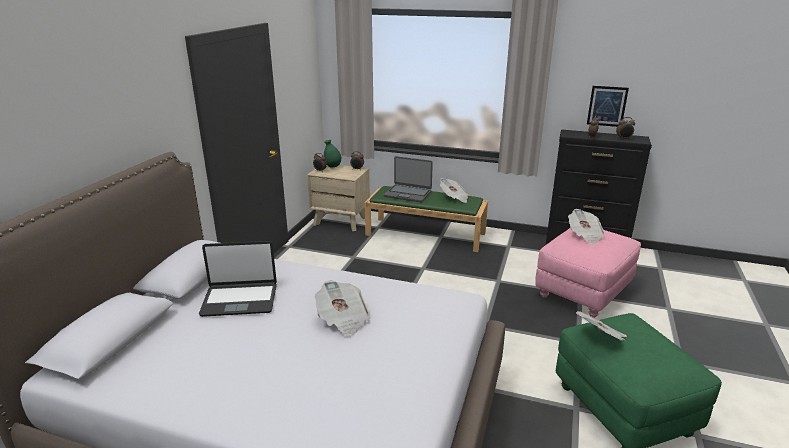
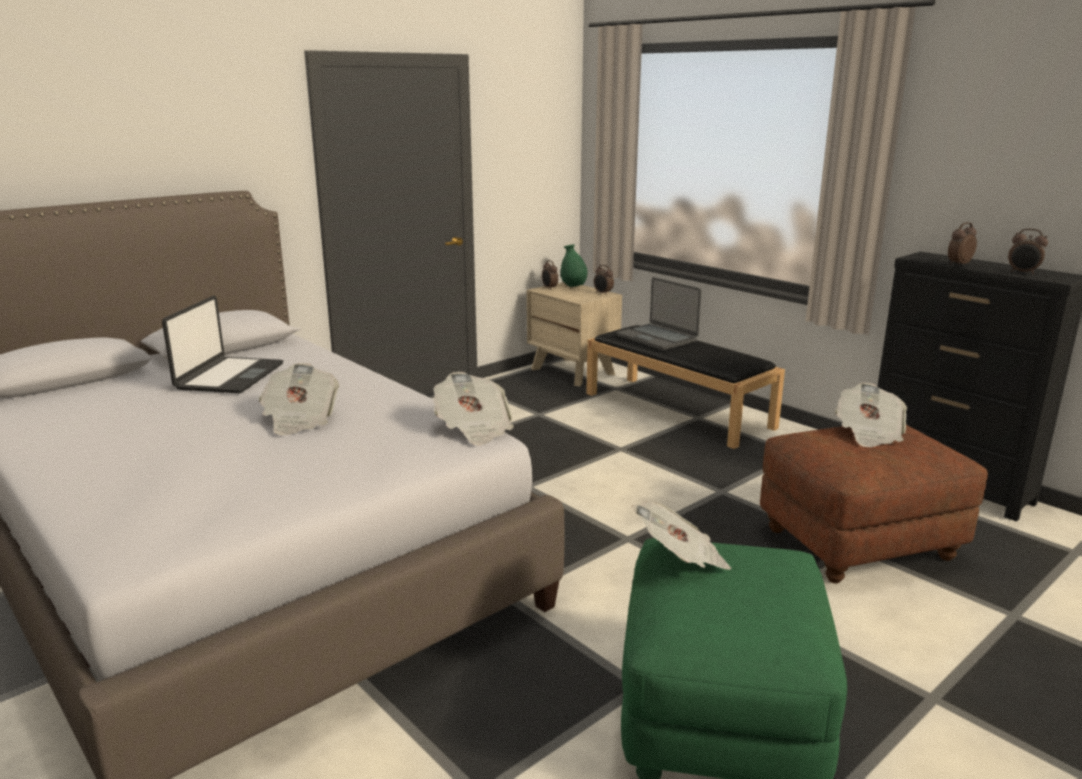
camera: 30 degrees right, 5 degrees down
(240, 300) = (229, 377): laptop -> laptop turned 105 degrees counterclockwise
(426, 234) = (678, 410): green bench -> black bench
(454, 198) = (723, 354): newspaper -> newspaper (474, 429)
(583, 292) = (858, 544): pink ottoman -> brown ottoman
(607, 106) = (1010, 211): picture -> none

